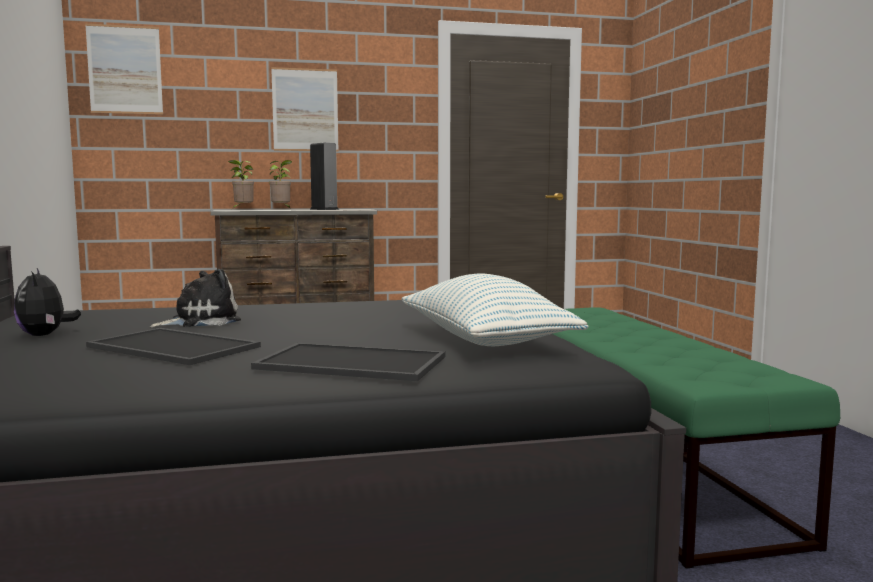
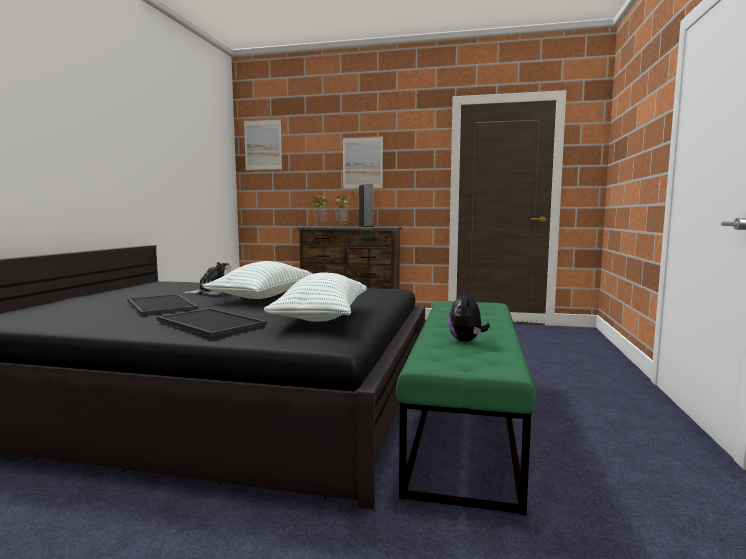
camera: 25 degrees right, 0 degrees up
(45, 335) = (130, 293): plush toy -> plush toy (466, 341)
(309, 321) = (264, 297): none -> pillow

